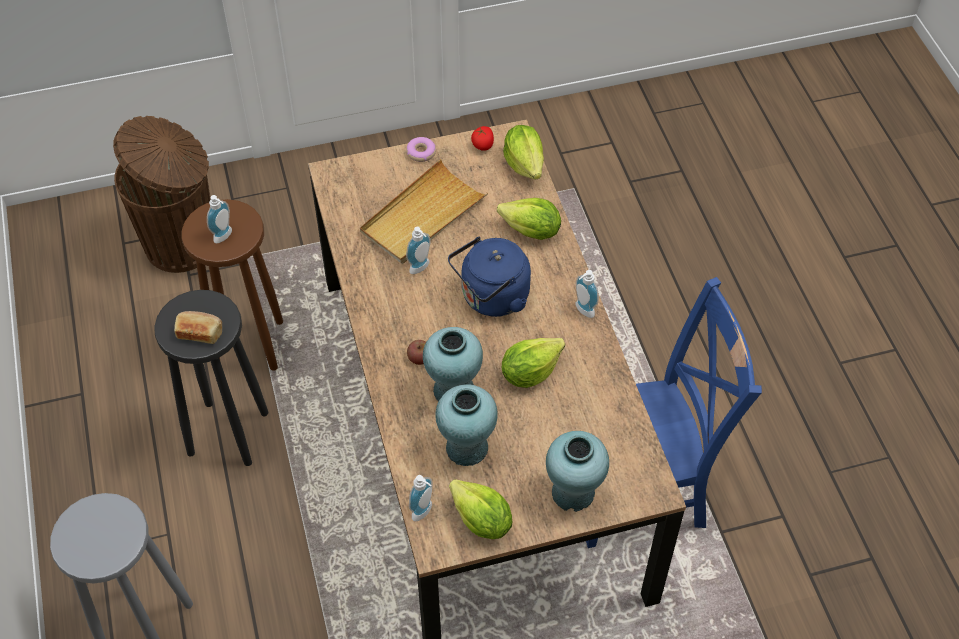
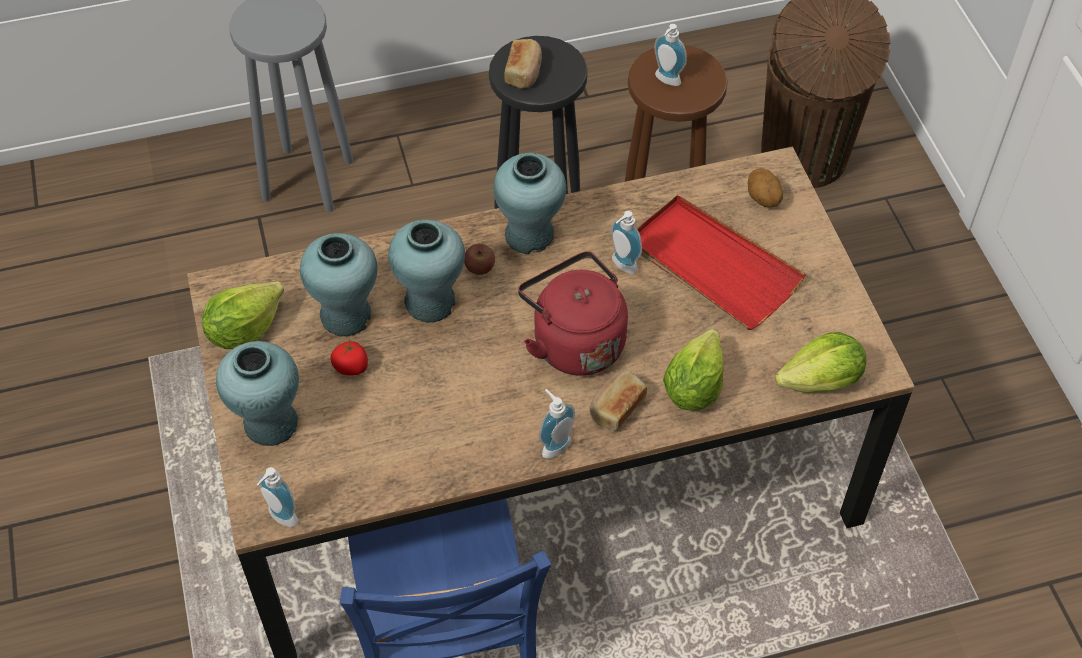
camera: 90 degrees right, 0 degrees up
(360, 183) = (762, 199): none -> potato
(387, 325) = (530, 235): none -> turquoise vase
(421, 152) = (827, 262): donut -> none
(422, 216) = (711, 266): beige tray -> red tray
(424, 512) = (263, 276): soap dispenser -> soap dispenser (280, 519)
(483, 145) = (851, 332): tomato -> tomato (351, 367)
(491, 298) = (574, 341): blue kettle -> red kettle
(529, 372) = (454, 381): lettuce -> none
(549, 275) = (616, 407): none -> bread

